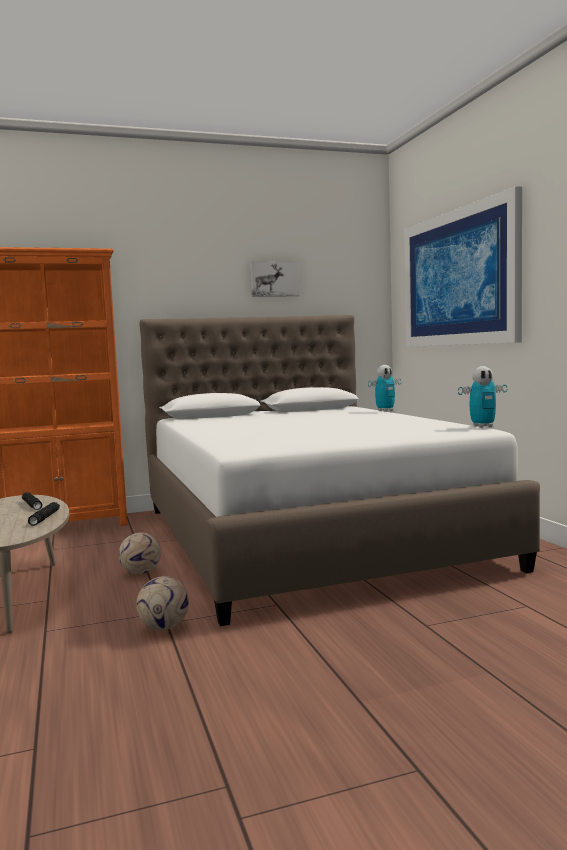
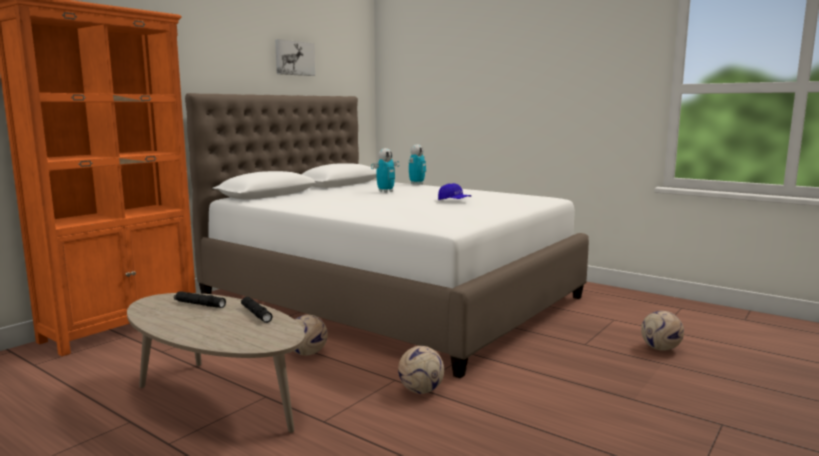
camera: 35 degrees left, 5 degrees up
(353, 427) = (454, 201): none -> blue cap
(458, 278) = (465, 74): picture -> none
(482, 426) = (544, 196): toy robot -> toy robot (385, 191)
(524, 655) = (660, 348): none -> football

